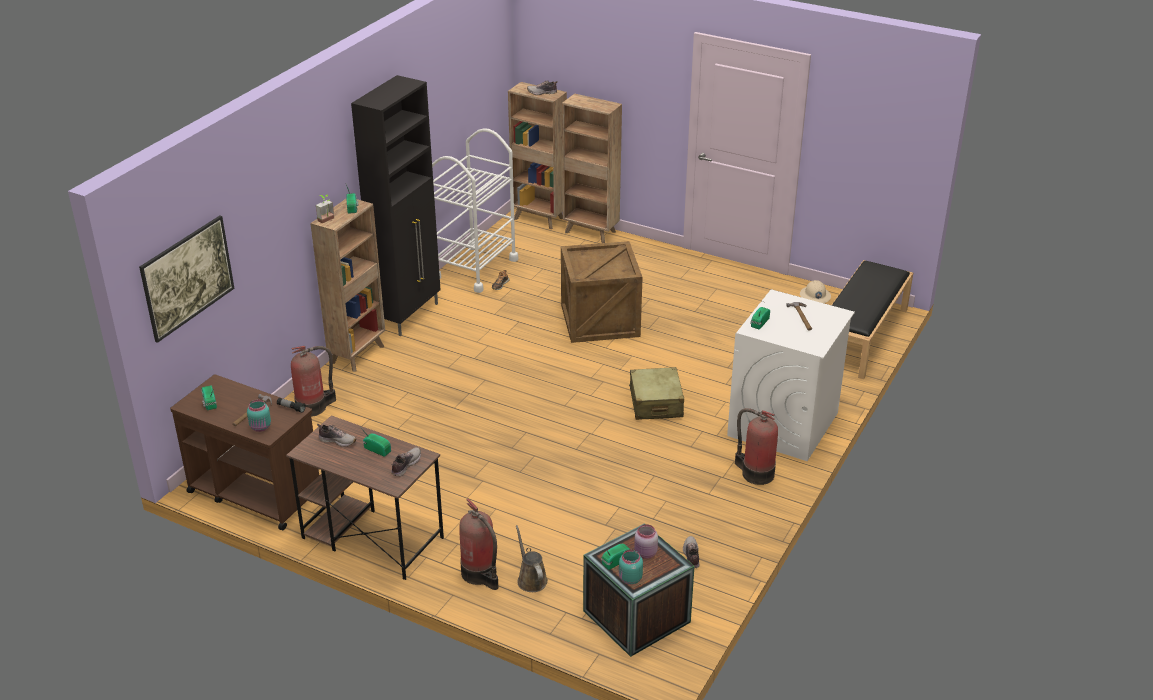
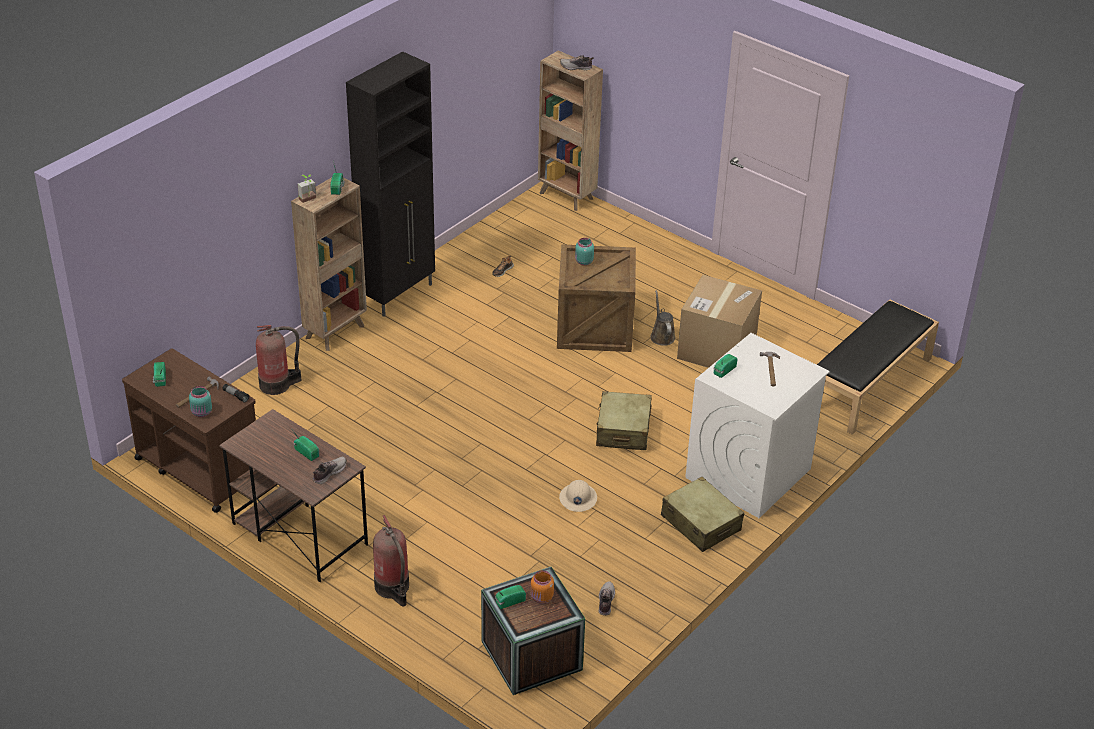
camera: 10 degrees right, 5 degrees up
(191, 296) = (153, 271): picture -> none
(337, 441) = (271, 437): shoe -> none
(475, 268) = (482, 248): white cart -> none
(531, 579) = (440, 600): brown watering can -> brown watering can (662, 335)
(591, 232) = (617, 220): brown bookcase -> none
(629, 579) = (518, 621): turquoise jar -> turquoise jar (583, 261)
(645, 553) = (541, 598): pink jar -> orange jar
(716, 325) = (716, 349): none -> cardboard box
(755, 473) = (700, 523): fire extinguisher -> beige suitcase
(815, 296) = (835, 329): beige hard hat -> beige hard hat (578, 498)

